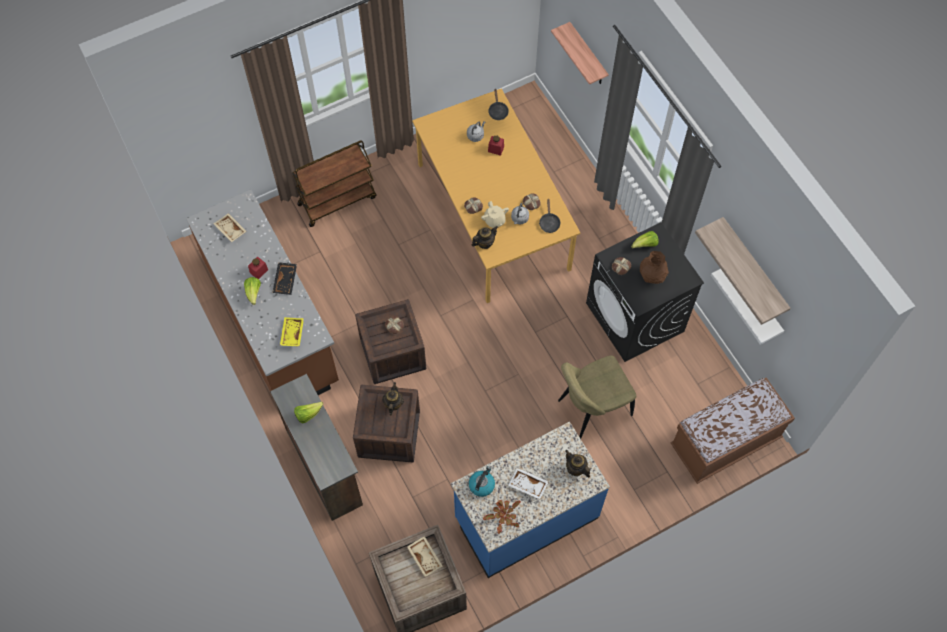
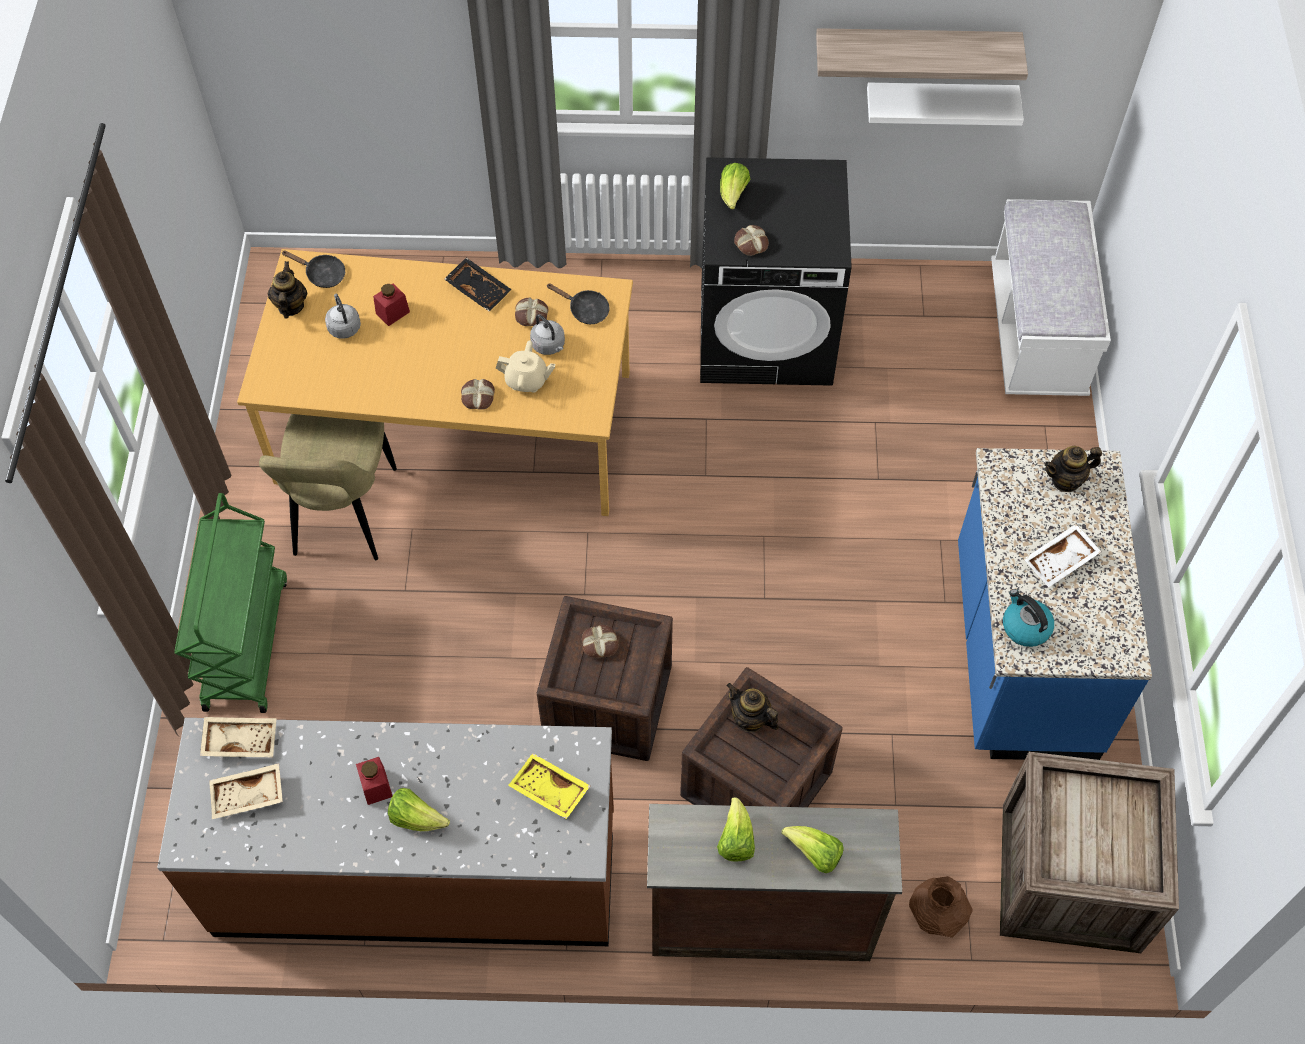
camera: 60 degrees left, 5 degrees down
(286, 280) = (430, 748): black tray -> black tray (479, 289)
(318, 448) = (814, 854): none -> lettuce
(337, 200) = (245, 642): brown cart -> green cart
(425, 557) = (1077, 802): beige tray -> beige tray (241, 740)
(484, 243) = (558, 415): teapot -> teapot (290, 306)
(503, 516) = (1098, 622): potted plant -> none
(588, 56) = (371, 64): shelf -> none
(591, 409) = (885, 468): beige chair -> beige chair (343, 517)
(652, 275) = (793, 213): brown vase -> brown vase (937, 915)
(725, 442) = (1036, 332): brown bench -> white bench

